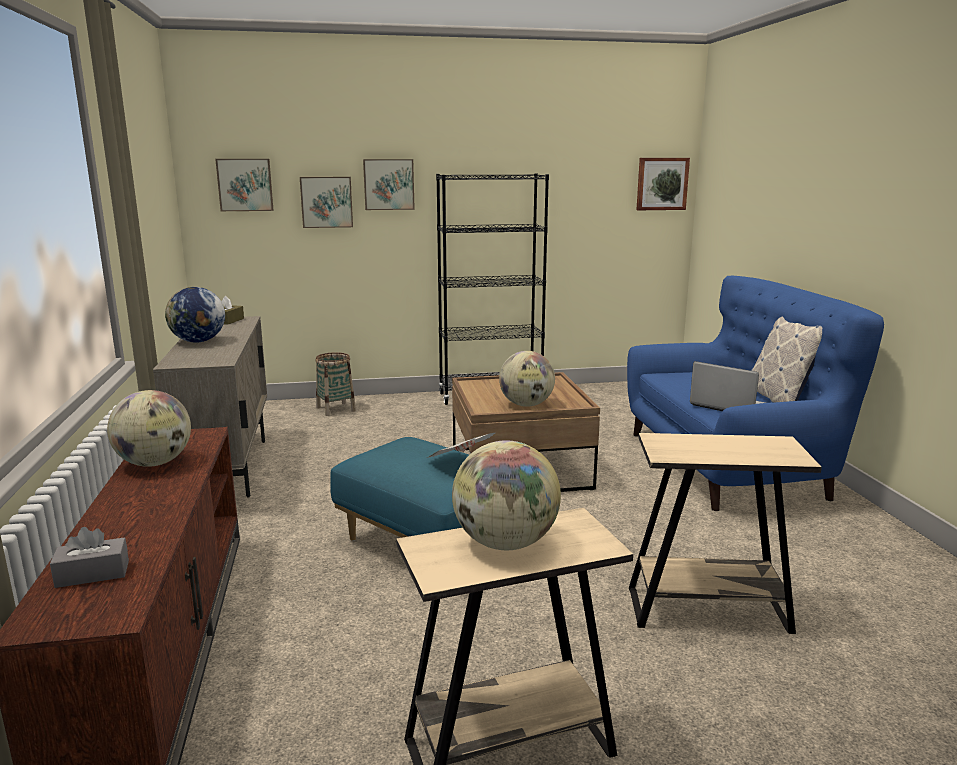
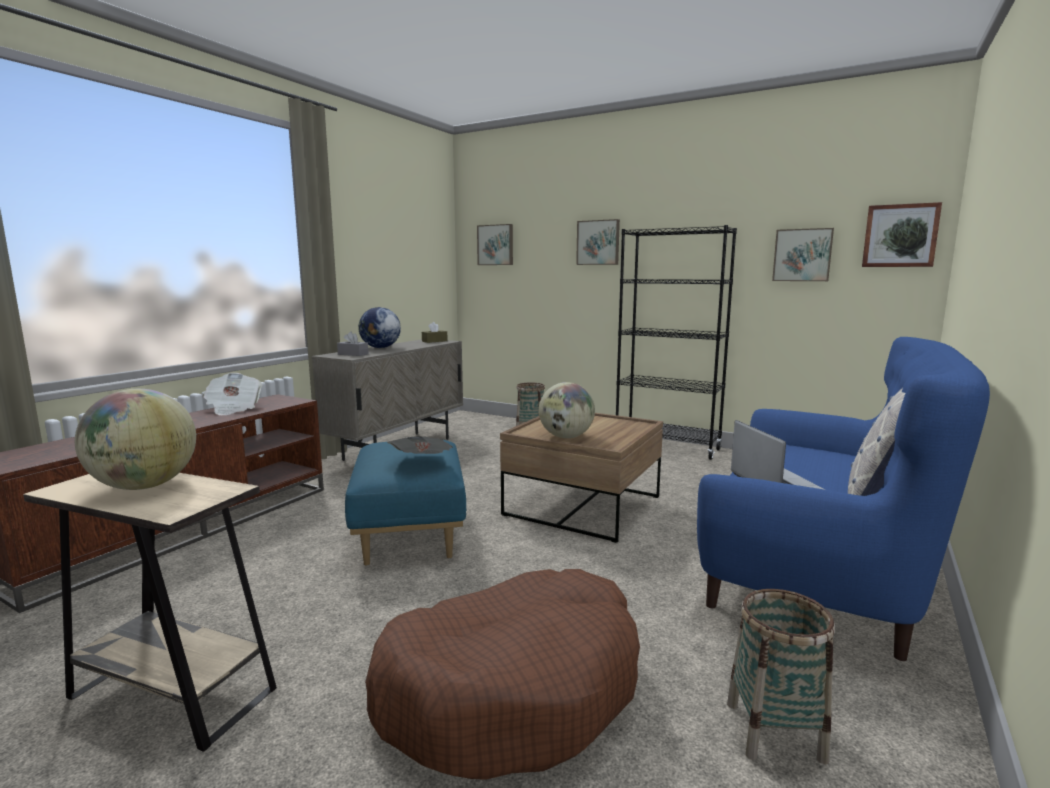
camera: 40 degrees right, 5 degrees down
(92, 574) = (62, 447): grey tissue box -> grey tissue box (353, 354)
(155, 463) = (233, 408): globe -> newspaper
(326, 202) = (550, 258): picture -> picture (802, 255)
(708, 610) = (512, 689): beige side table -> brown dog bed
(841, 561) = (775, 731): none -> basket

